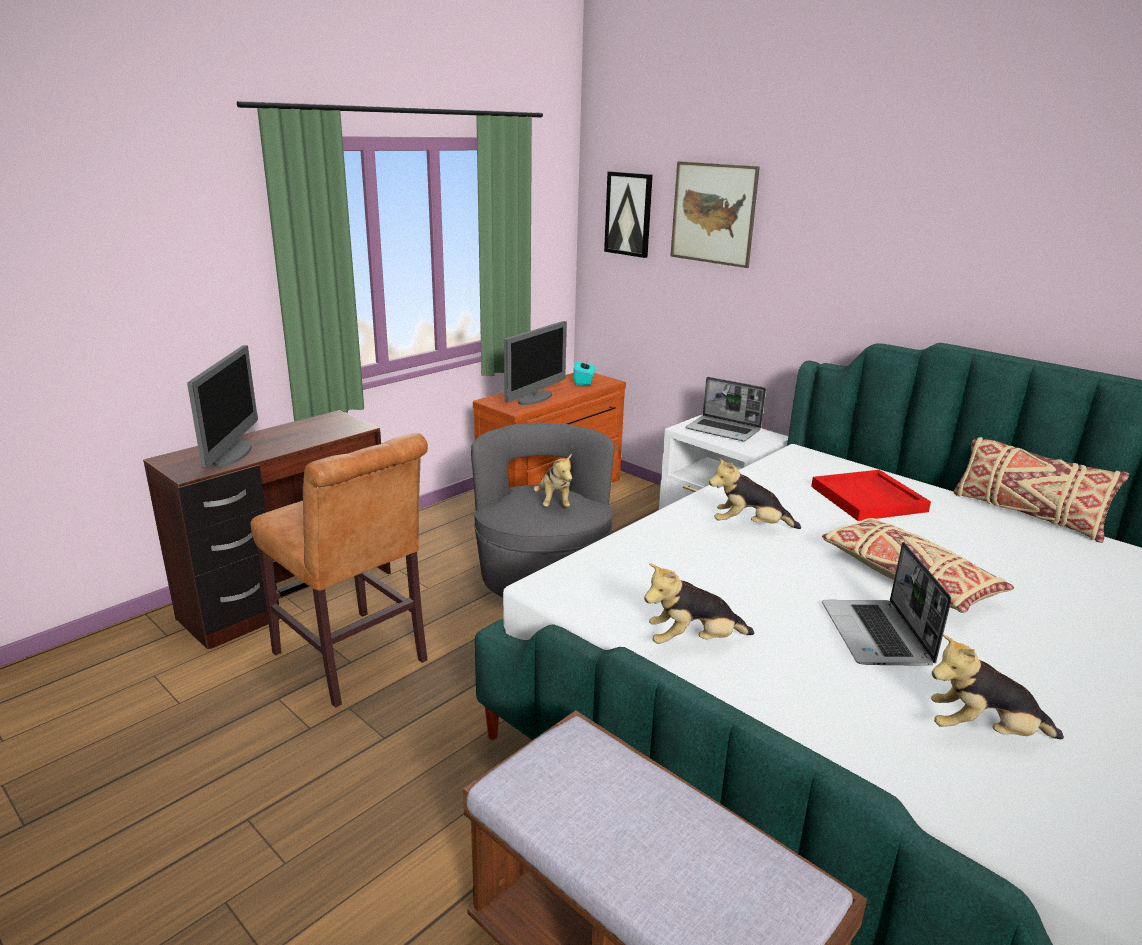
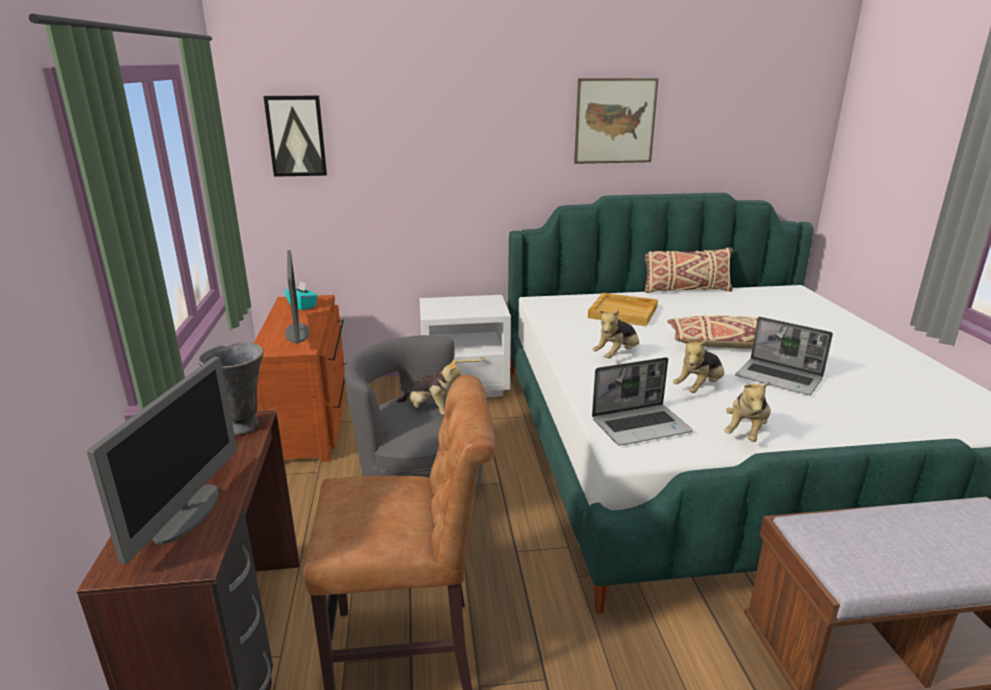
camera: 50 degrees left, 0 degrees up
(232, 453) = (187, 513): monitor -> monitor turned 60 degrees clockwise
(345, 428) = (244, 426): none -> grey vase
(713, 213) = (394, 125): picture -> picture (615, 121)
(724, 430) = (458, 305): laptop -> laptop (641, 426)
(869, 499) = (623, 312): red tray -> beige tray
(983, 732) = (887, 395): plush toy -> plush toy (699, 388)

